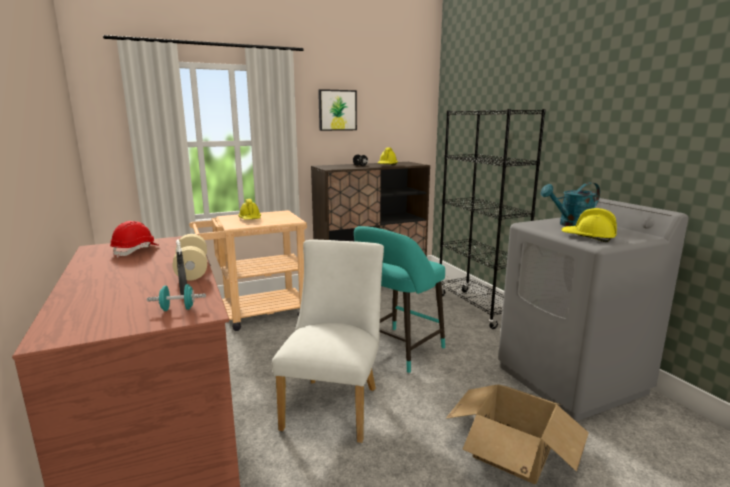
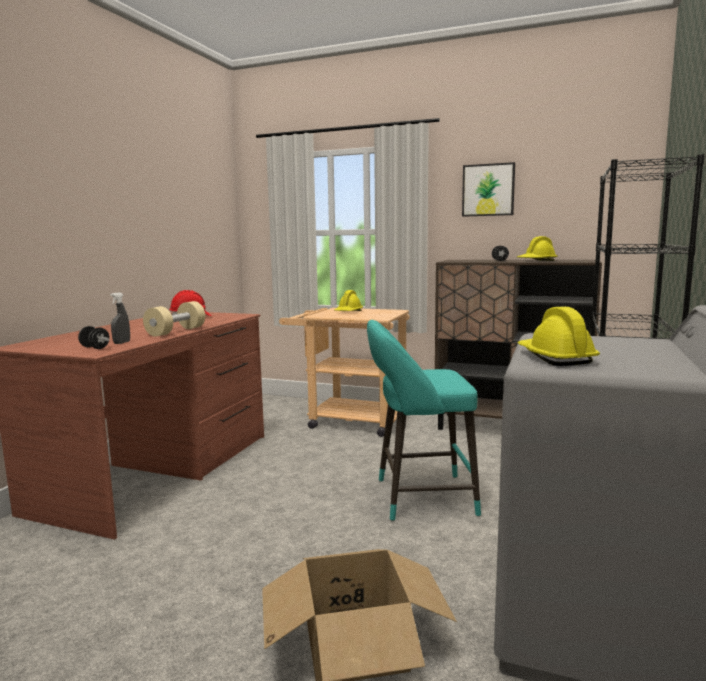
camera: 45 degrees right, 5 degrees down
(178, 309) = (95, 348): turquoise dumbbell -> black dumbbell
(334, 404) = (280, 513): white chair -> none
(571, 225) = (602, 345): turquoise watering can -> none

